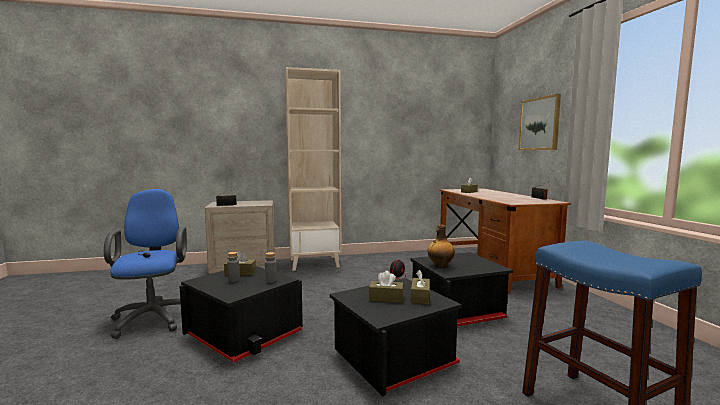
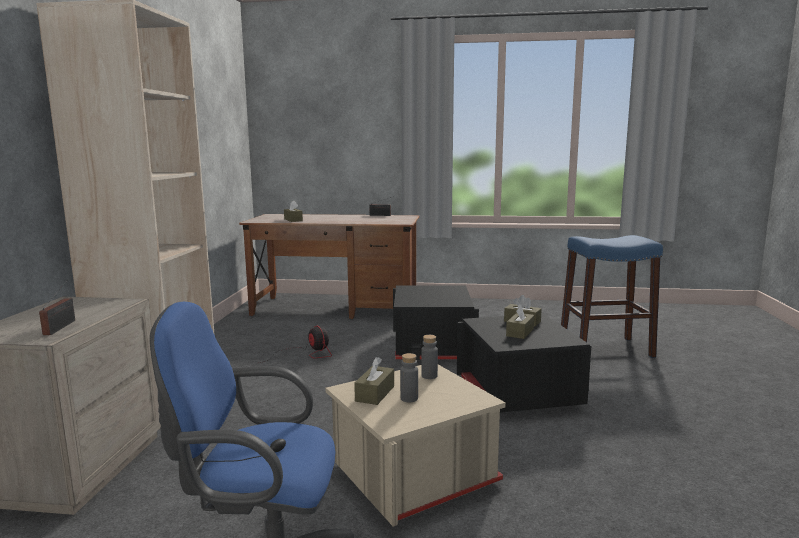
camera: 70 degrees left, 5 degrees up
(244, 334) = (412, 474): black storage box -> beige storage box
(440, 266) = (435, 301): bottle -> none
(539, 124) = (344, 131): picture -> none

